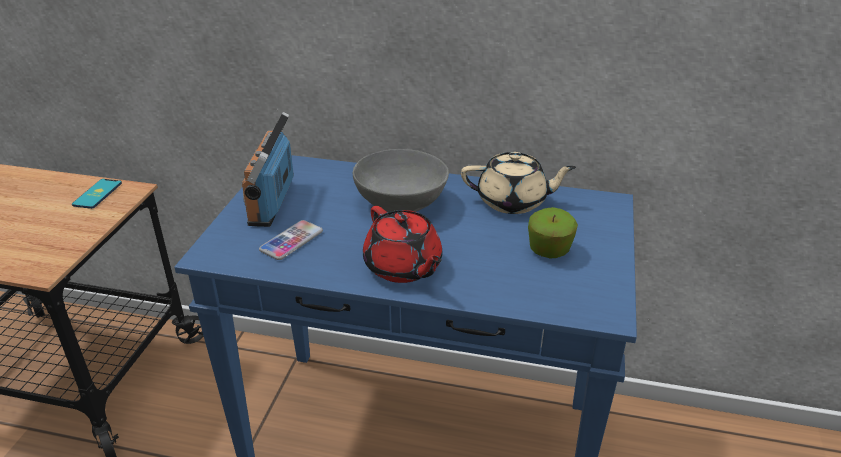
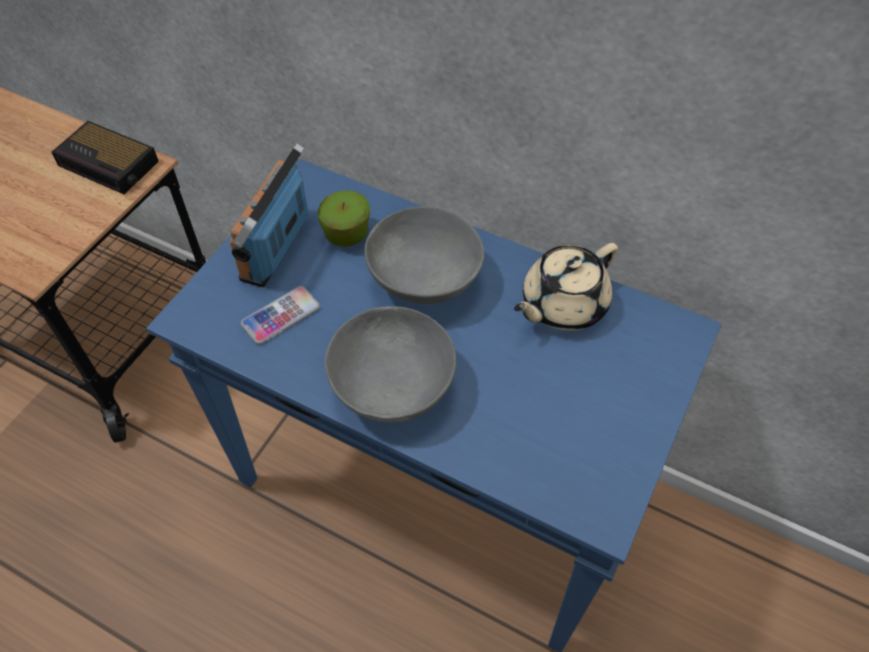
camera: 15 degrees right, 20 degrees up
(97, 194) = (110, 164): phone -> alarm clock
(403, 267) = (393, 387): red teapot -> grey bowl
(513, 201) = (562, 305): beige teapot -> beige teapot turned 120 degrees clockwise
(549, 250) = (574, 399): apple -> apple (347, 235)

